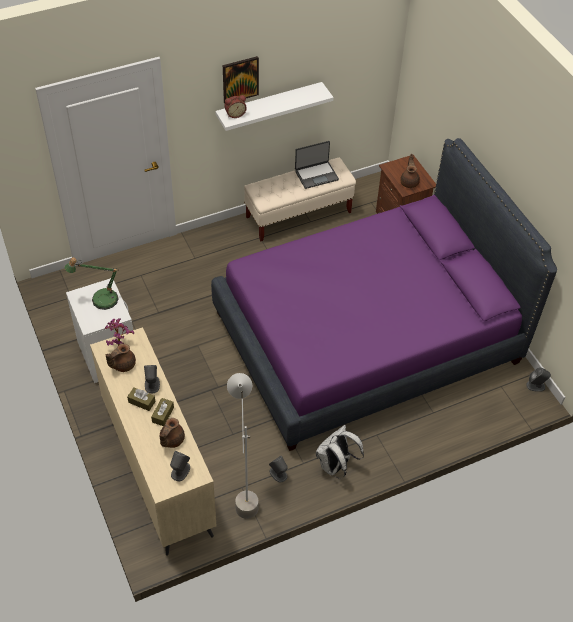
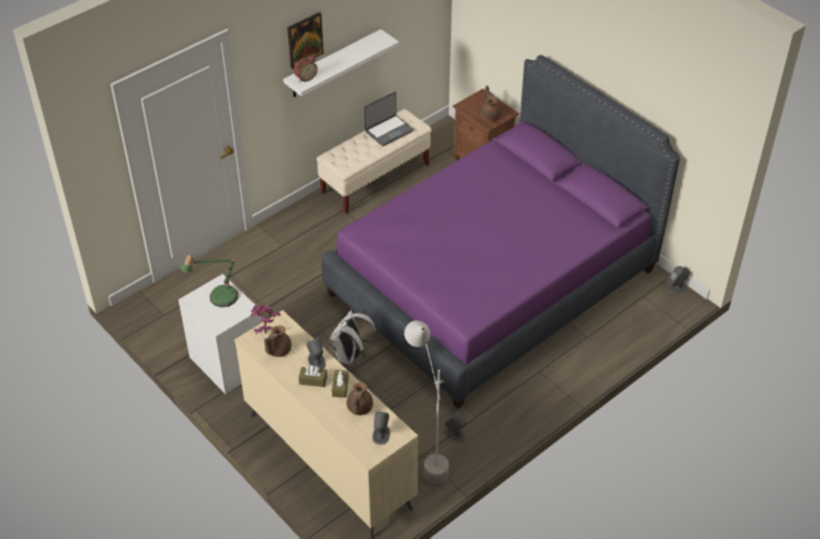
camera: 15 degrees left, 5 degrees down
(335, 466) = (510, 411): white backpack -> white backpack (351, 356)

